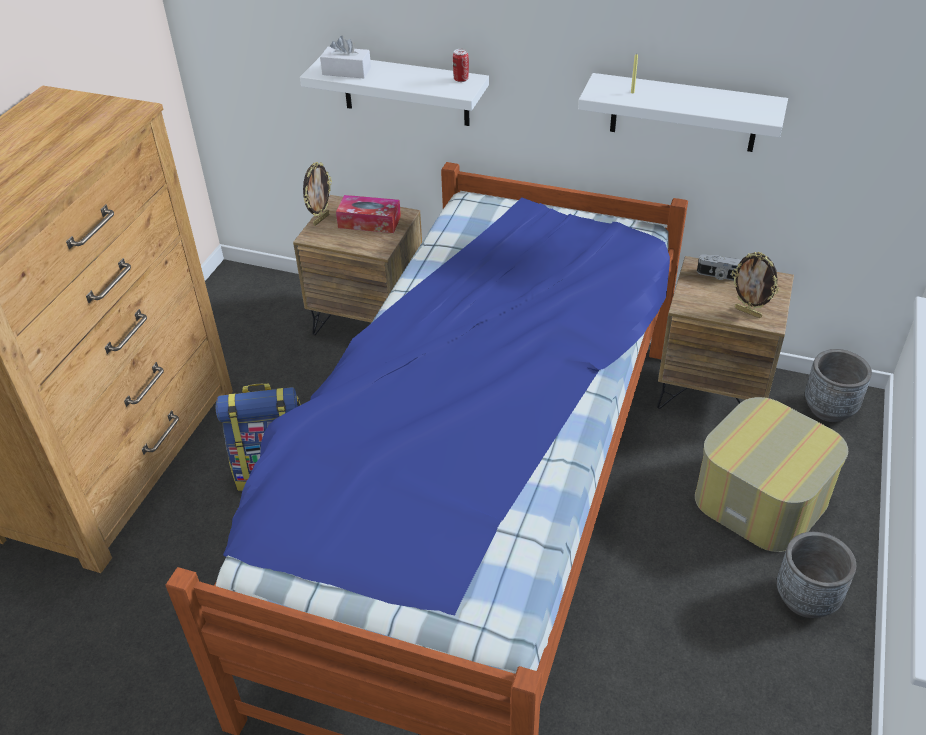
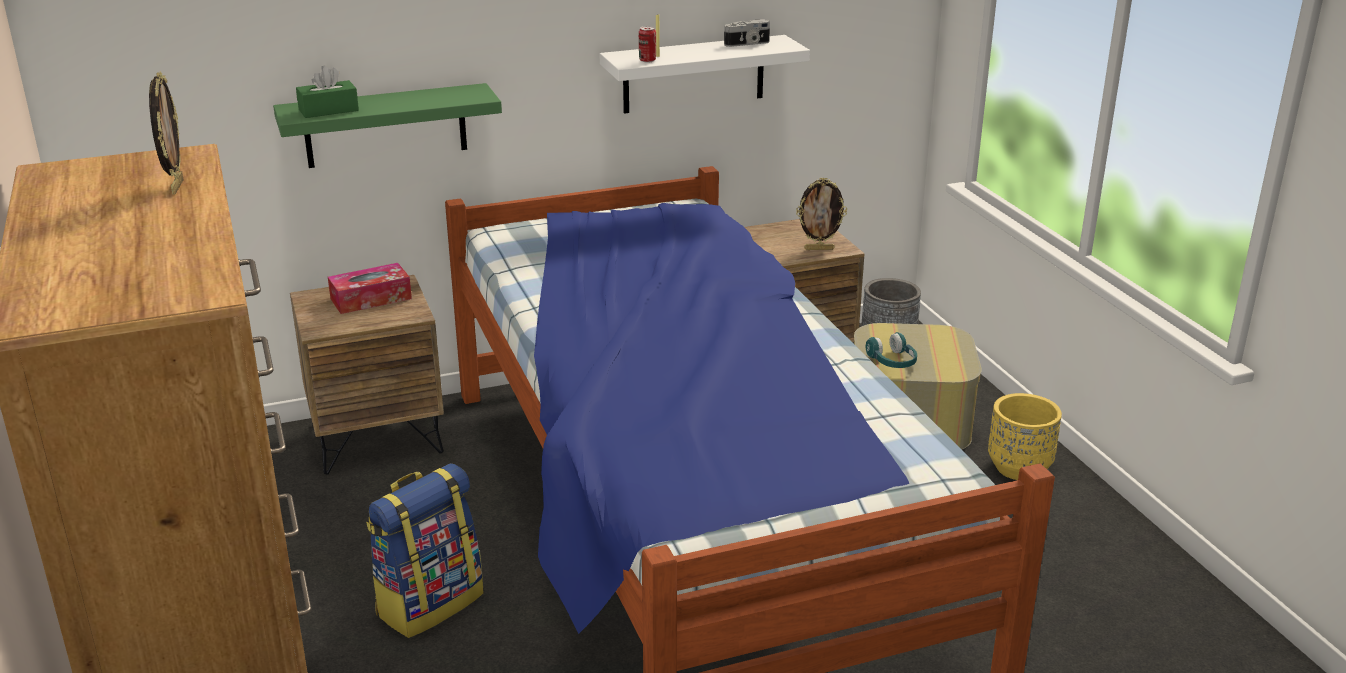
camera: 40 degrees left, 15 degrees down
(321, 219) = (309, 313): picture frame -> picture frame (176, 187)
(346, 71) = (328, 110): white tissue box -> green tissue box
(405, 90) = (385, 126): white shelf -> green shelf
(461, 79) = (464, 90): can -> can (647, 60)
(717, 276) = (762, 234): camera -> camera (747, 44)
(740, 448) = (892, 362): none -> turquoise headphones
(805, 599) = (1018, 468): grey planter -> yellow planter

